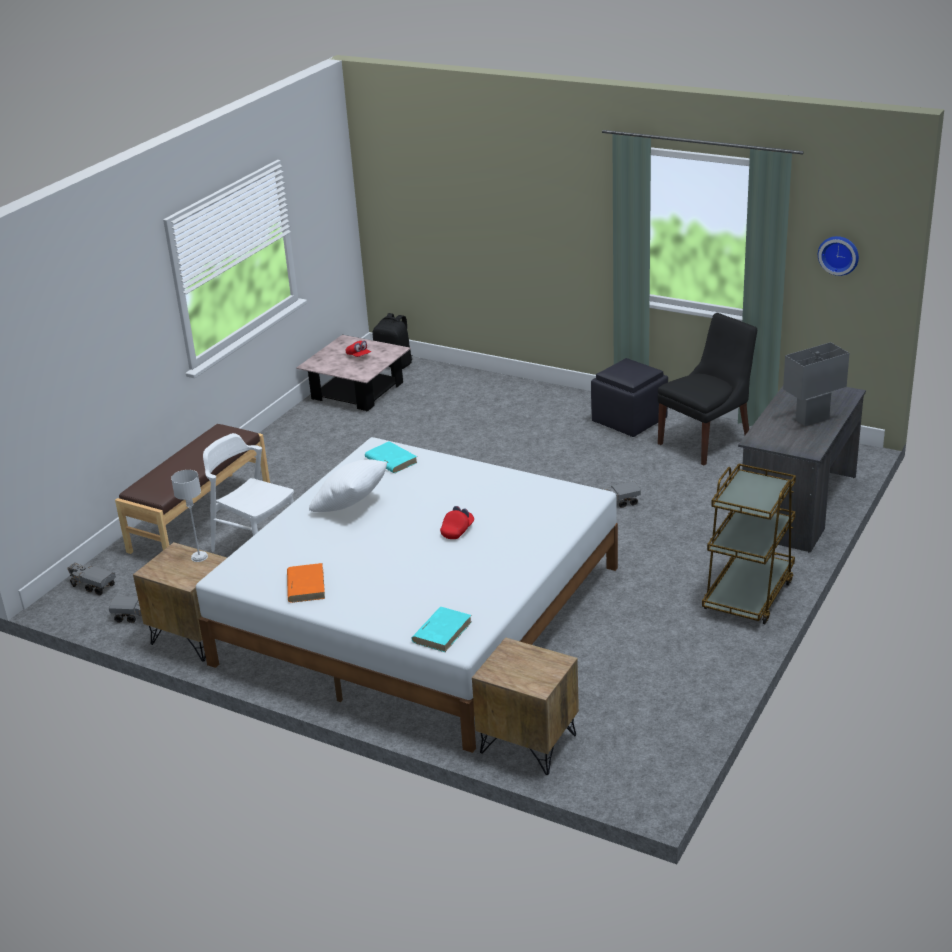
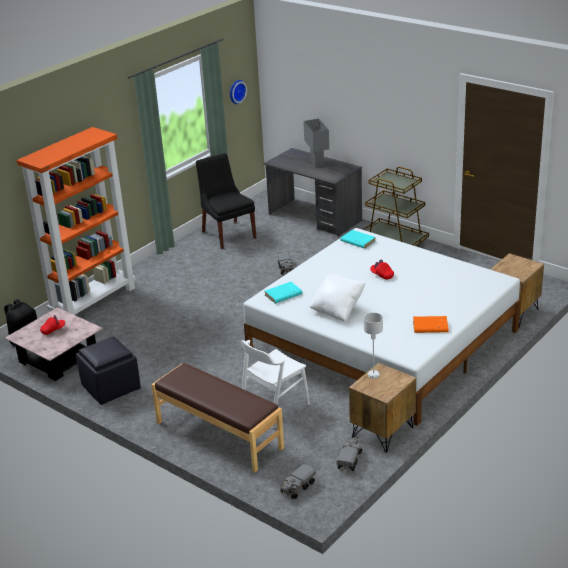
camera: 80 degrees left, 0 degrees up
(442, 631) = (487, 284): turquoise book -> turquoise book (357, 241)
(487, 384) = (94, 302): none -> orange bookcase
(630, 420) = (186, 254): black ottoman -> black ottoman (111, 387)

